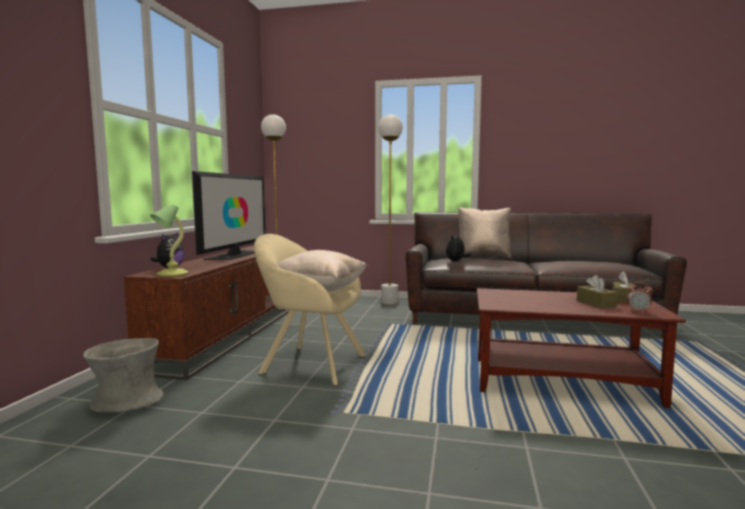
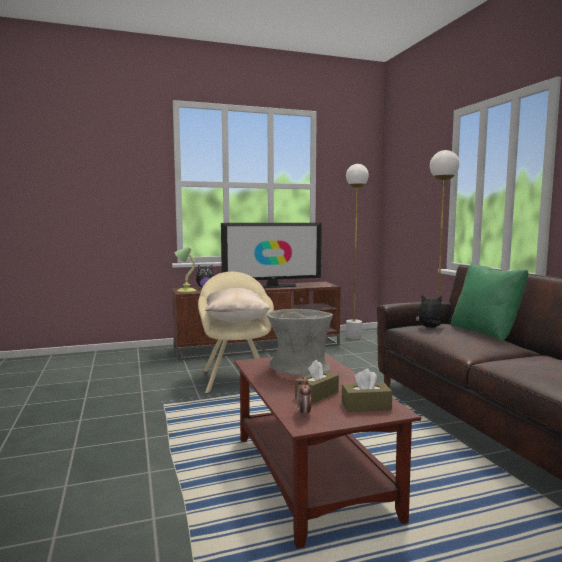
camera: 60 degrees right, 0 degrees up
(127, 402) = (140, 359): grey vase -> grey vase (299, 369)
(483, 257) = (485, 332): beige pillow -> green pillow

